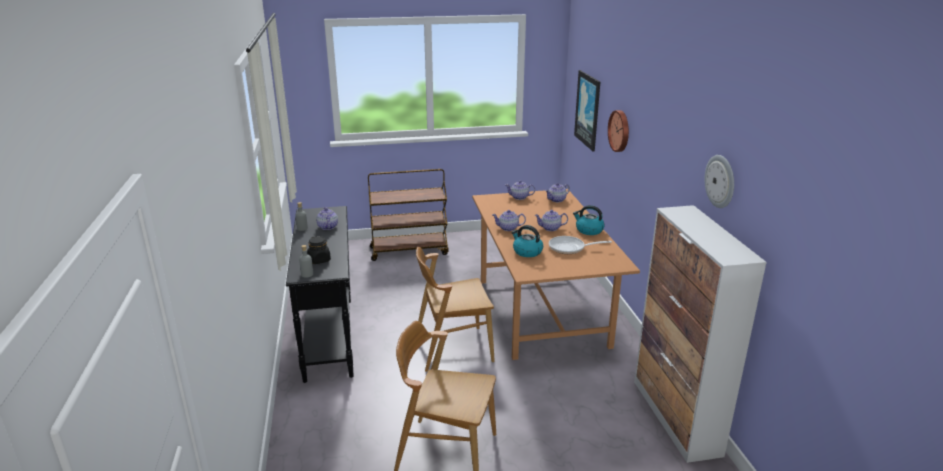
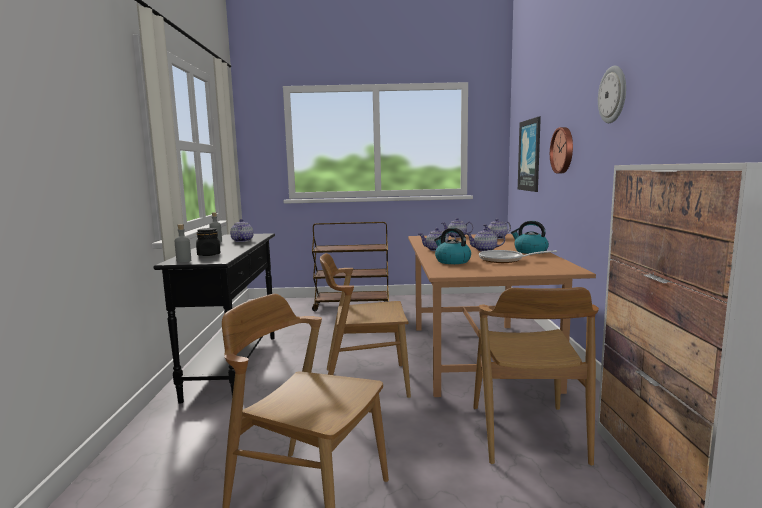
camera: 10 degrees right, 15 degrees down
(585, 388) = (527, 434): none -> brown chair
(720, 181) = (709, 105): wall clock -> wall clock (613, 94)

